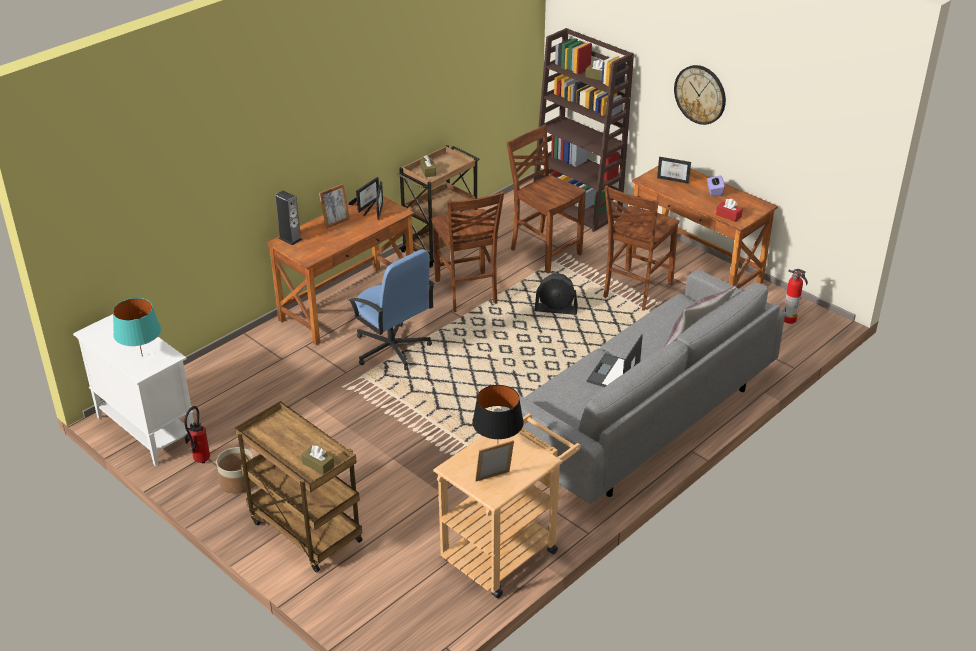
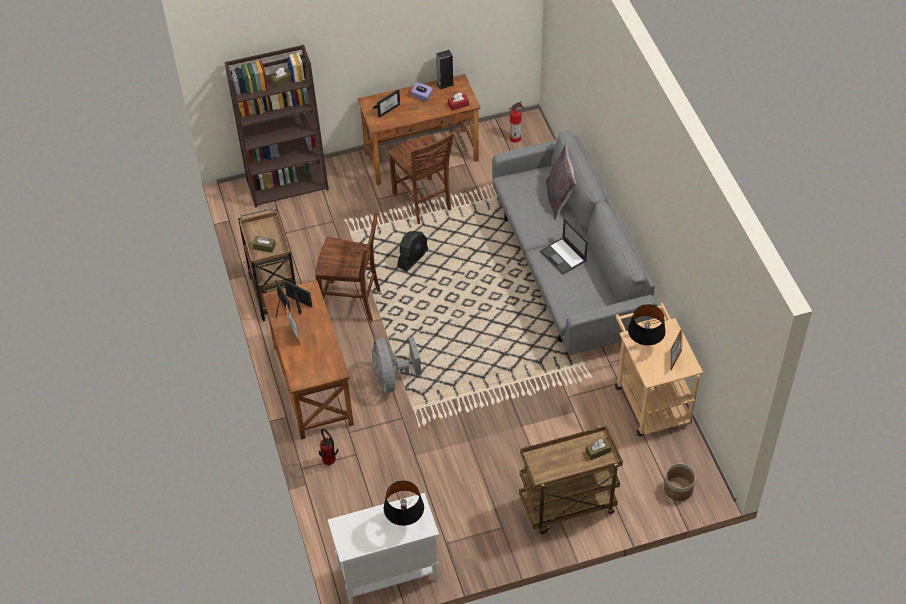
camera: 60 degrees left, 15 degrees up
(142, 356) = (405, 521): turquoise table lamp -> black table lamp
(199, 461) = (450, 548): fire extinguisher -> fire extinguisher (330, 463)
(238, 482) = (490, 531): planter -> planter (678, 489)
(290, 239) = (298, 374): speaker -> speaker (445, 84)
(392, 349) = (392, 378): blue office chair -> grey fan
(544, 252) = (333, 231): brown chair -> none
(700, 94) = (374, 39): wall clock -> none

